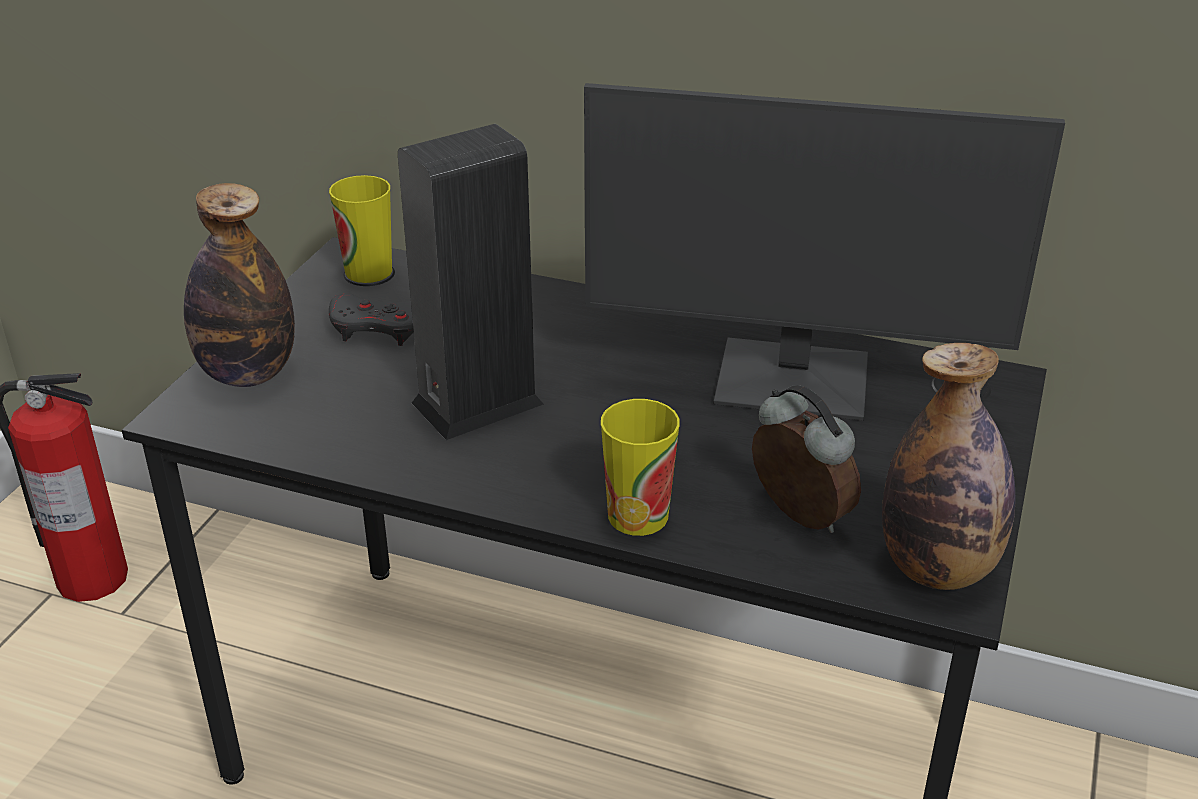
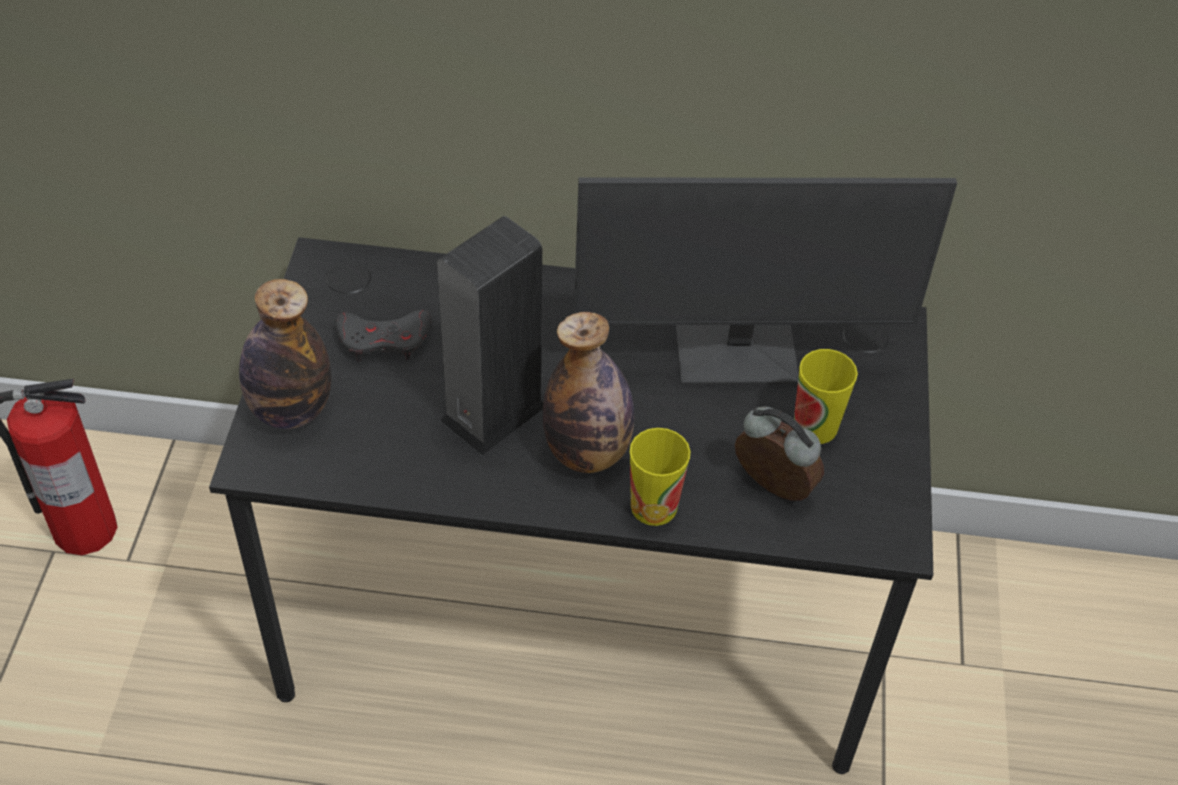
camera: 15 degrees left, 15 degrees up
(368, 271) = (348, 276): cup -> cup (815, 426)
(938, 568) = (881, 518): bottle -> bottle (587, 452)

